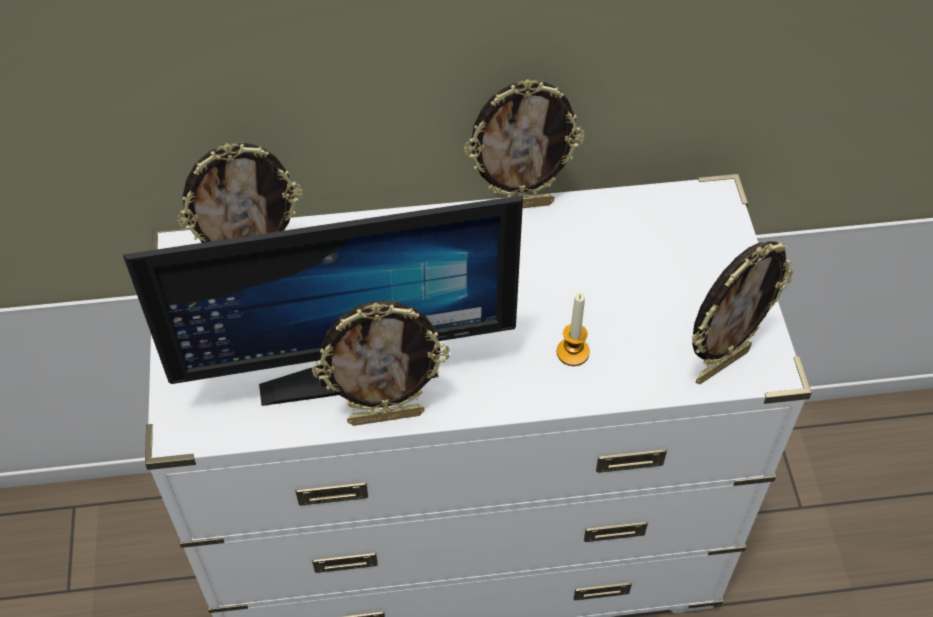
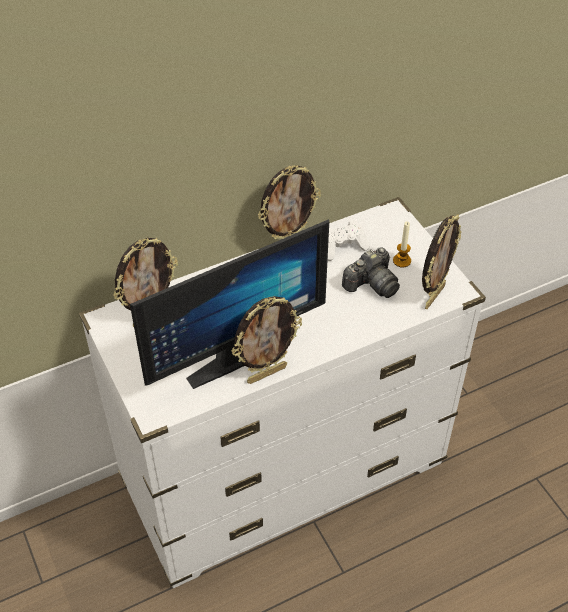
camera: 20 degrees left, 5 degrees down
(572, 352) = (353, 312): candle -> candle (402, 261)
(606, 235) = (343, 247): none -> white game controller
(625, 313) = (371, 284): none -> camera

